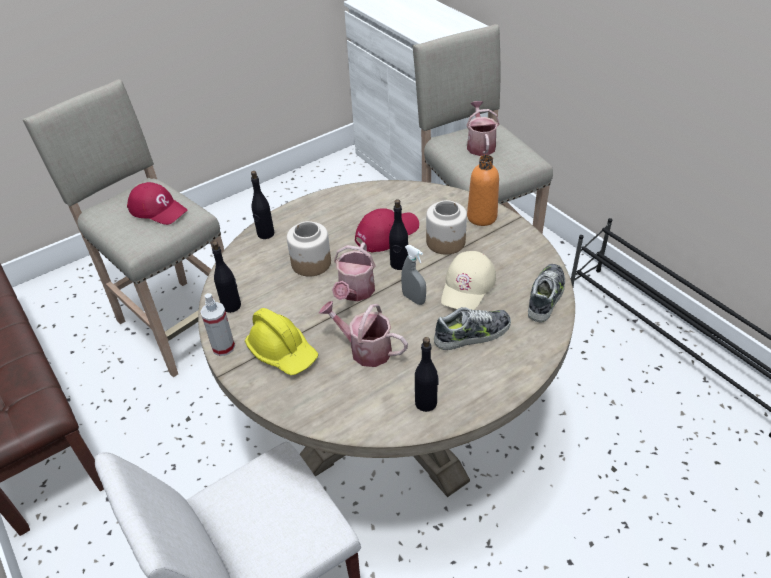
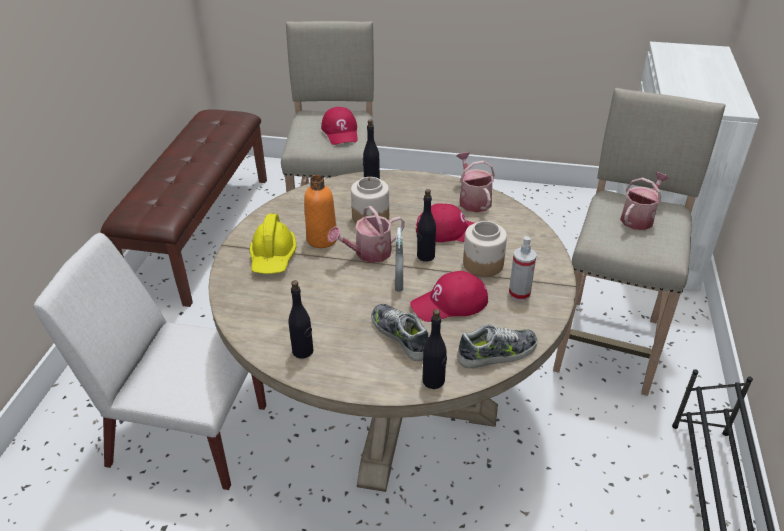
camera: 45 degrees right, 5 degrees down
(223, 347) = (248, 231): spray bottle -> spray bottle (519, 293)
(231, 306) = (288, 211): black bottle -> black bottle (433, 381)
(365, 349) = (319, 291): watering can -> watering can (473, 200)
(468, 286) = (449, 303): beige cap -> red cap
(473, 334) = (401, 336): shoe -> shoe turned 150 degrees counterclockwise
(482, 217) = (540, 265): orange bottle -> orange bottle (322, 239)

